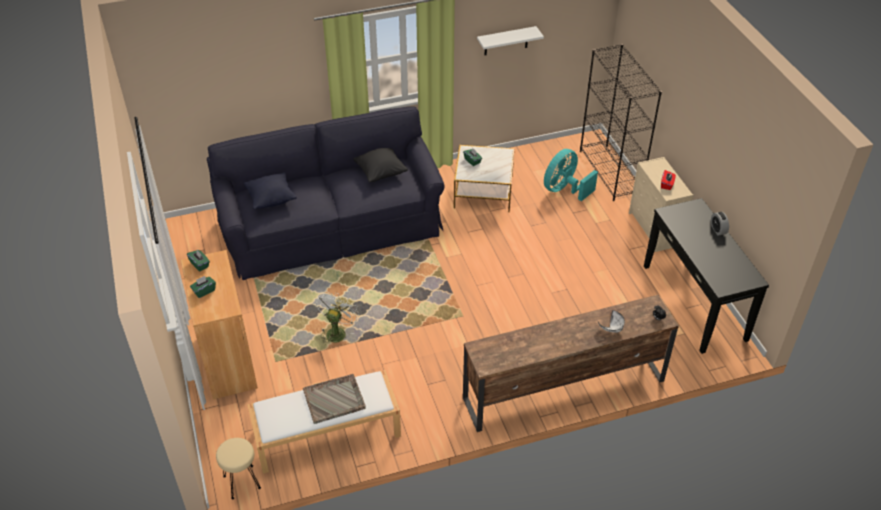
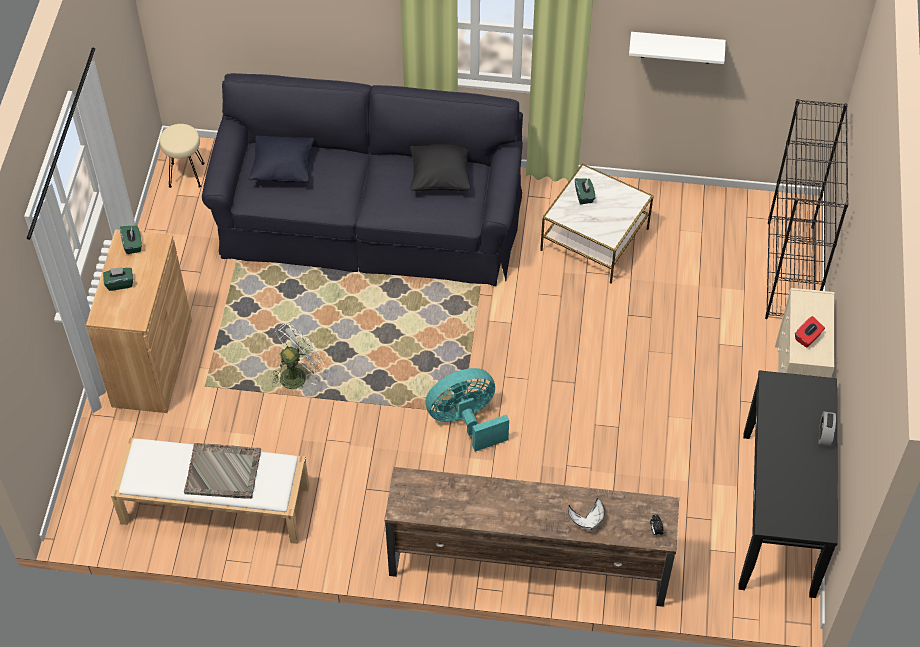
camera: 25 degrees right, 10 degrees up
(242, 481) = (93, 524): beige stool -> beige stool (186, 174)
(564, 190) = (708, 276): turquoise fan -> turquoise fan (466, 421)

